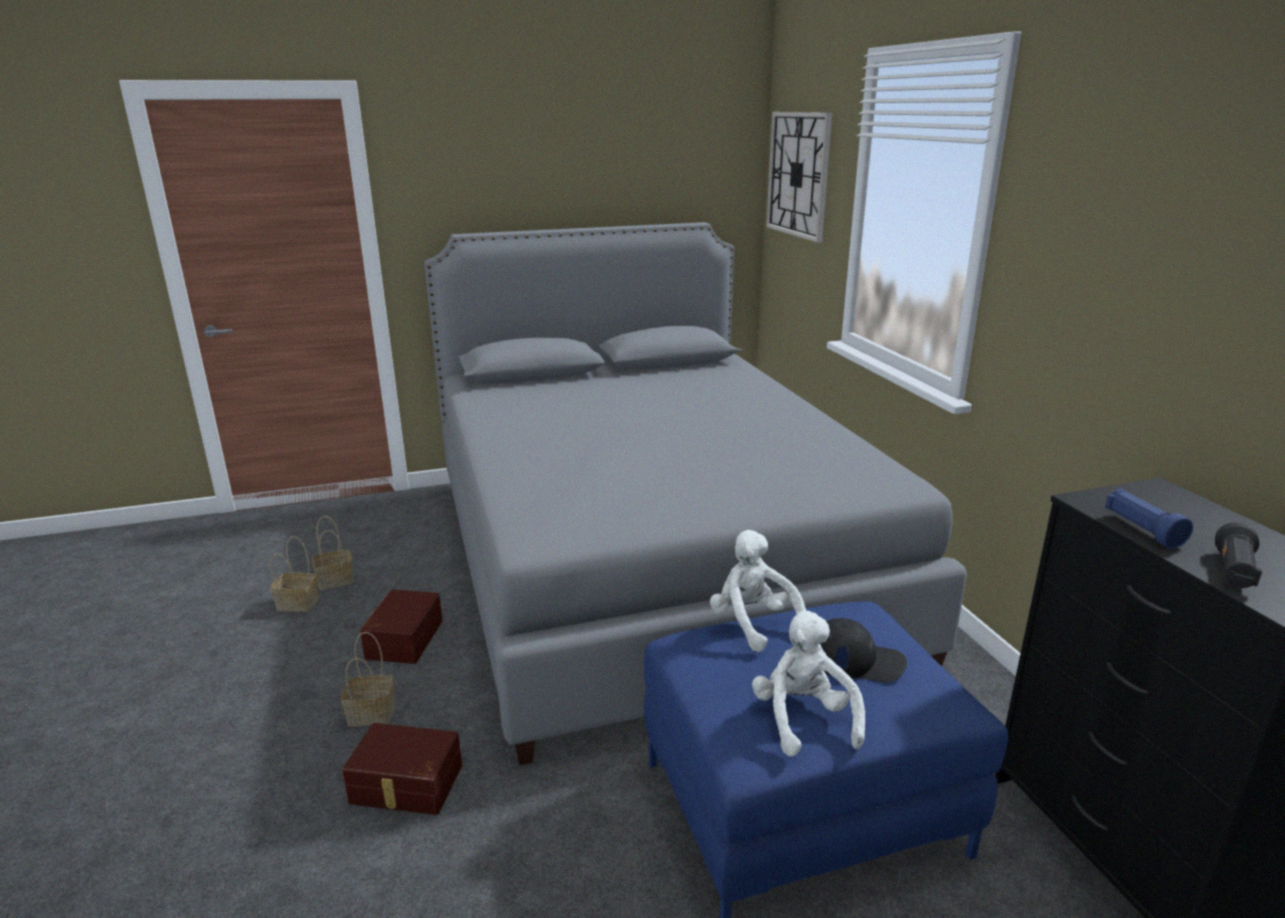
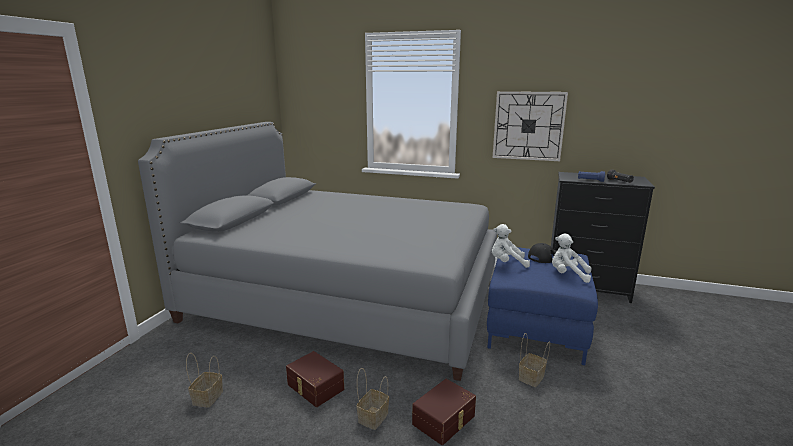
camera: 55 degrees left, 5 degrees down
(296, 604) = (211, 422): basket -> basket (531, 378)
(798, 174) = (313, 93): wall clock -> wall clock (528, 126)

